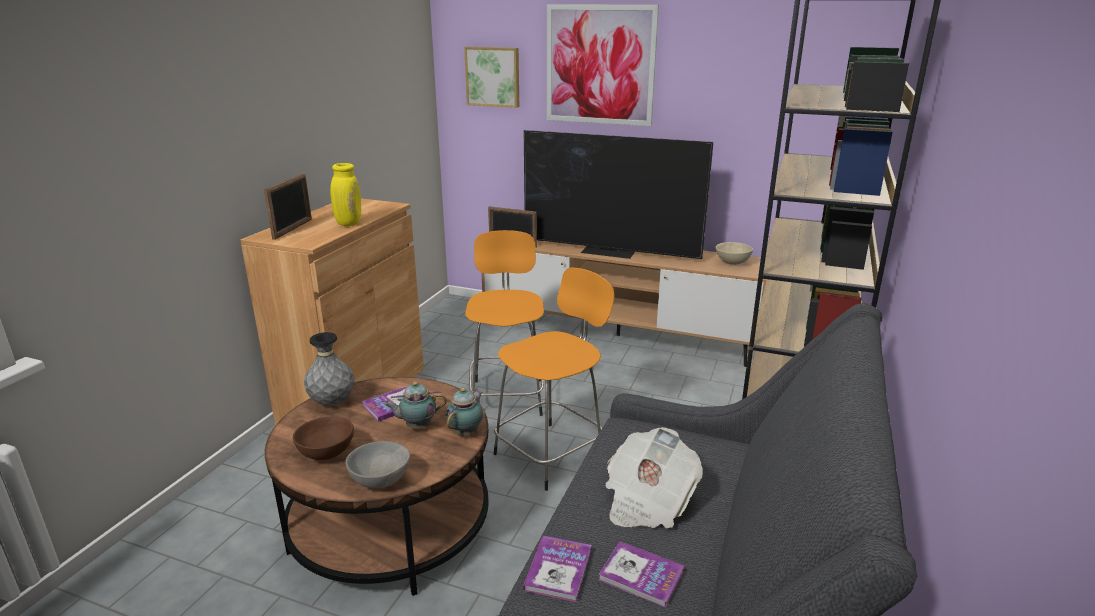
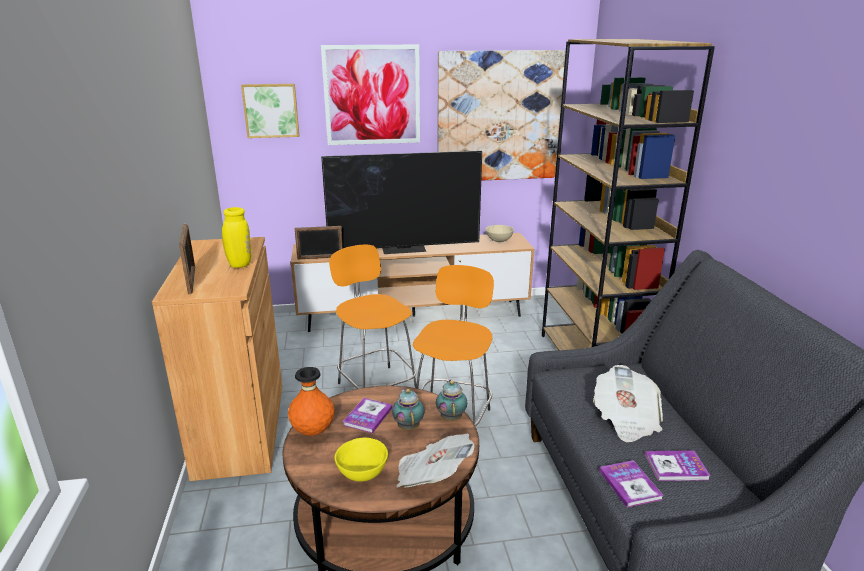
camera: 30 degrees left, 0 degrees up
(326, 453) = (361, 473): brown bowl -> yellow bowl
(332, 402) = (313, 431): grey vase -> orange vase
(380, 480) = (432, 477): grey bowl -> newspaper
(417, 426) = (408, 426): teapot -> teapot turned 120 degrees clockwise
(756, 102) = (498, 117): none -> picture

